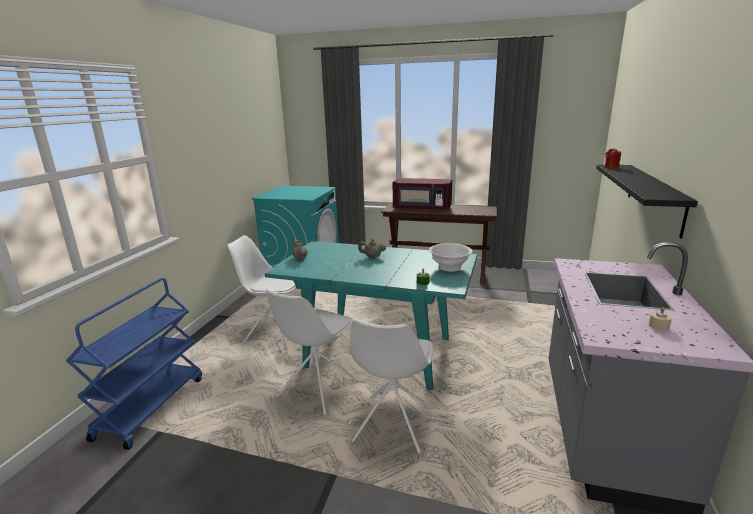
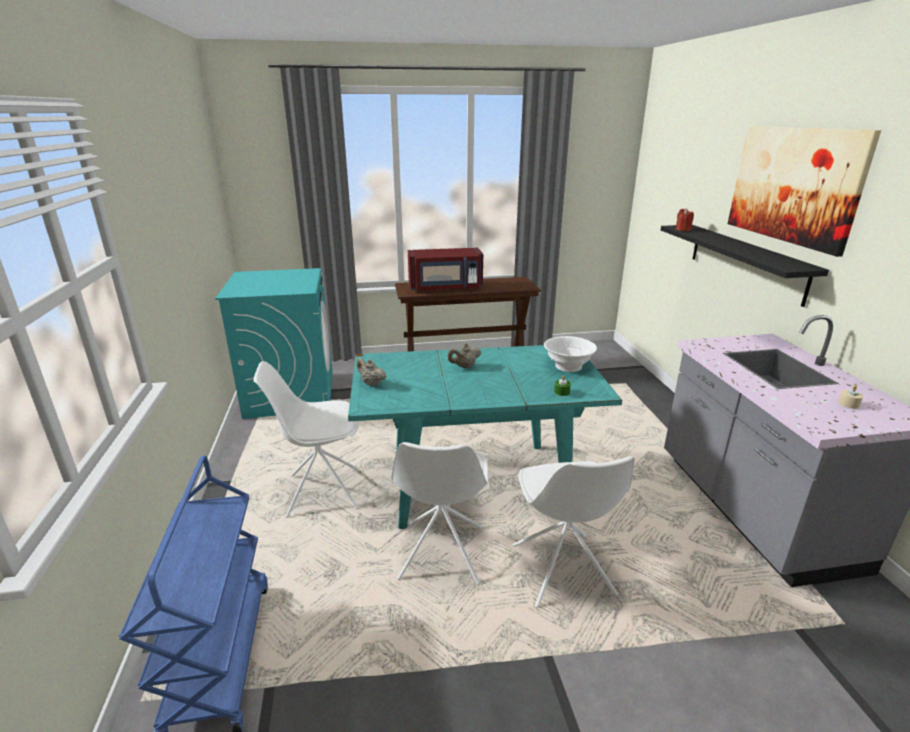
camera: 25 degrees left, 5 degrees up
(685, 121) = (793, 185): none -> picture

